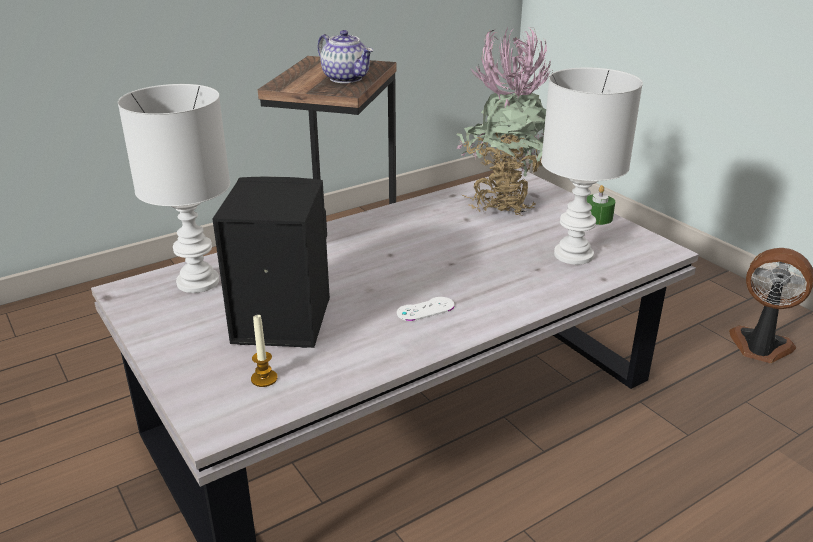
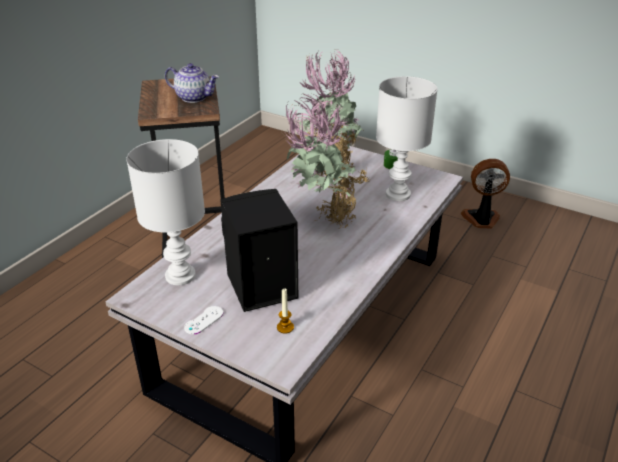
camera: 25 degrees left, 5 degrees up
(425, 309) = (342, 254): white game controller -> white game controller (204, 320)
(437, 261) = (323, 219): none -> potted plant

